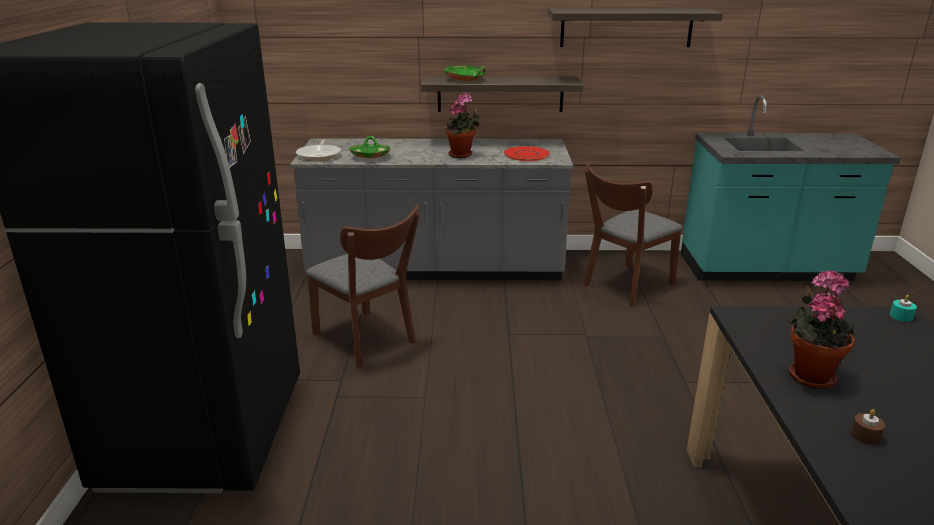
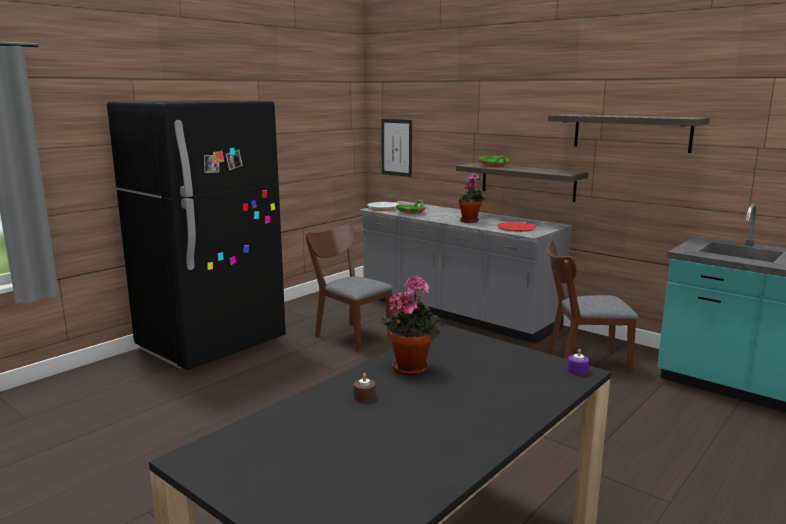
camera: 40 degrees right, 10 degrees down
(290, 63) = (396, 147): none -> picture
(368, 341) = (349, 335): brown chair -> brown chair turned 135 degrees clockwise
(901, 316) = (577, 370): turquoise candle -> purple candle

